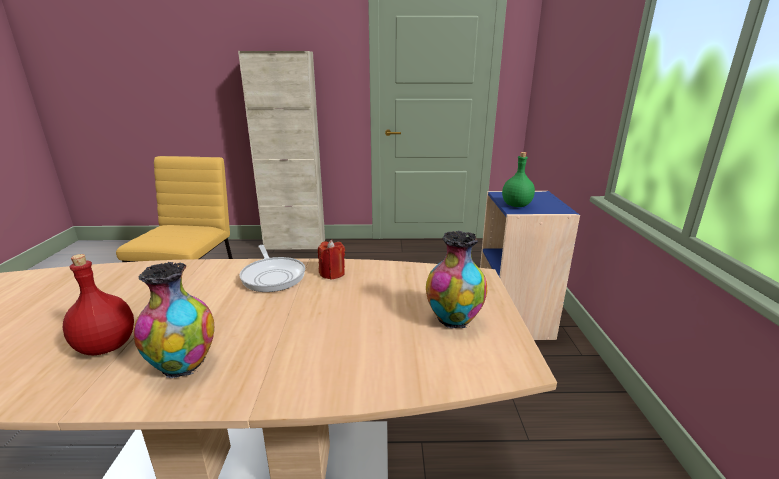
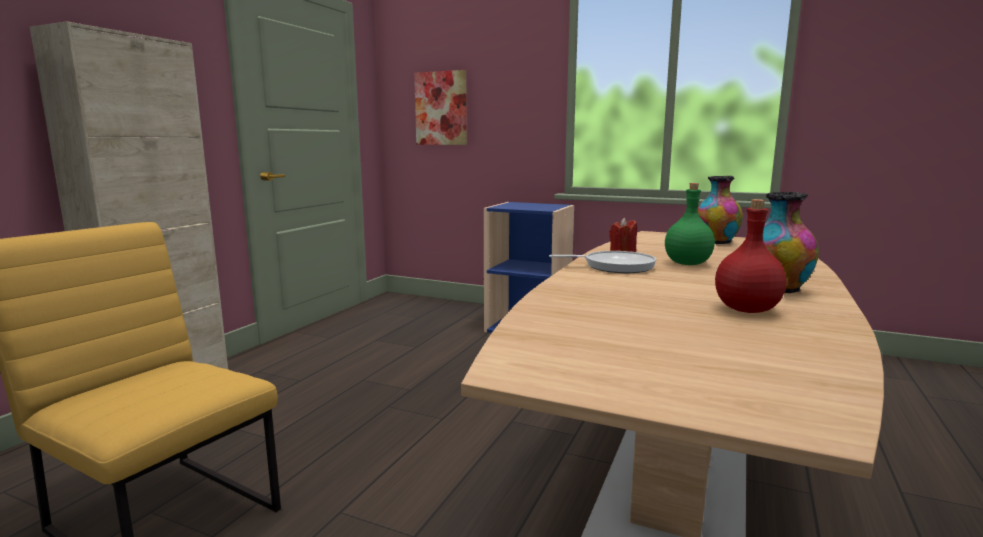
camera: 65 degrees left, 10 degrees down
(517, 205) = (536, 208): green bottle -> green bottle (688, 263)
(556, 81) = (441, 108): none -> picture

